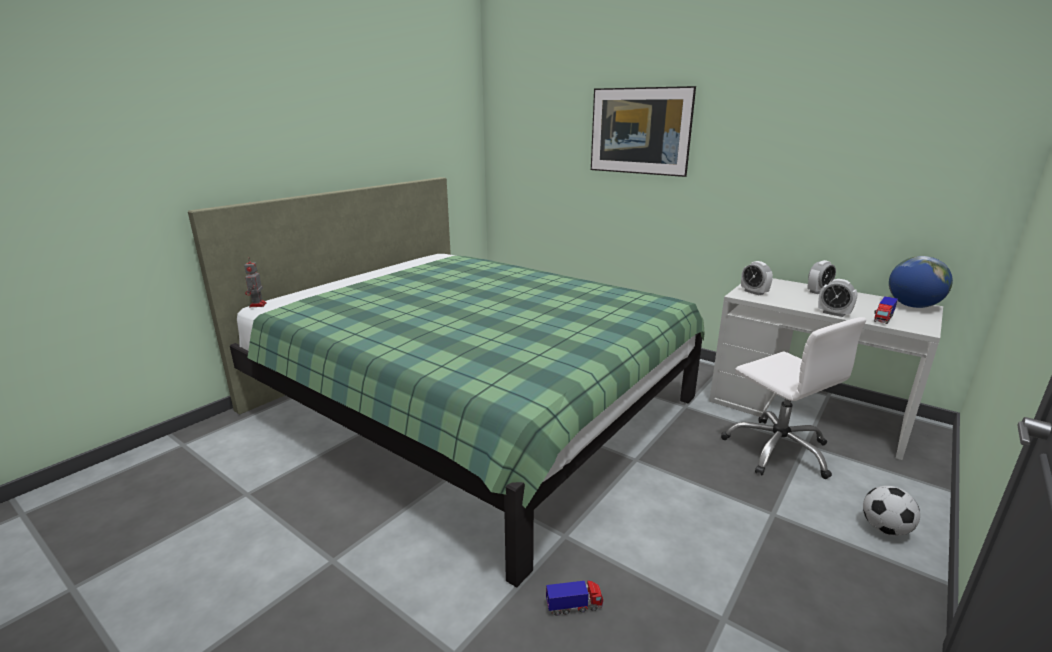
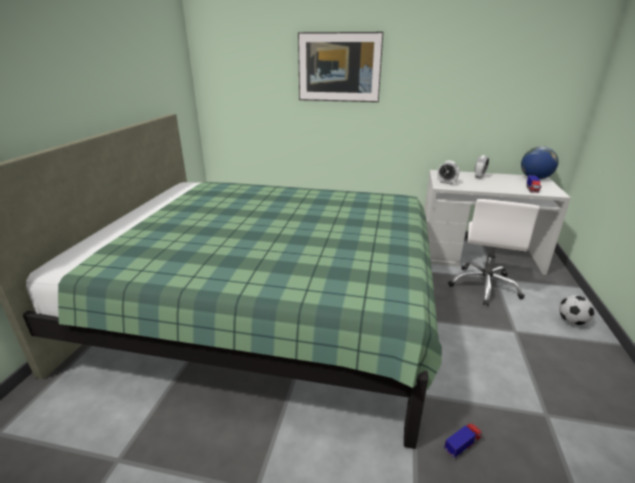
camera: 25 degrees left, 5 degrees up
(257, 305) = (49, 267): toy robot -> none
(778, 450) = (484, 286): white office chair -> white office chair turned 75 degrees clockwise
(834, 313) = (505, 190): alarm clock -> none

